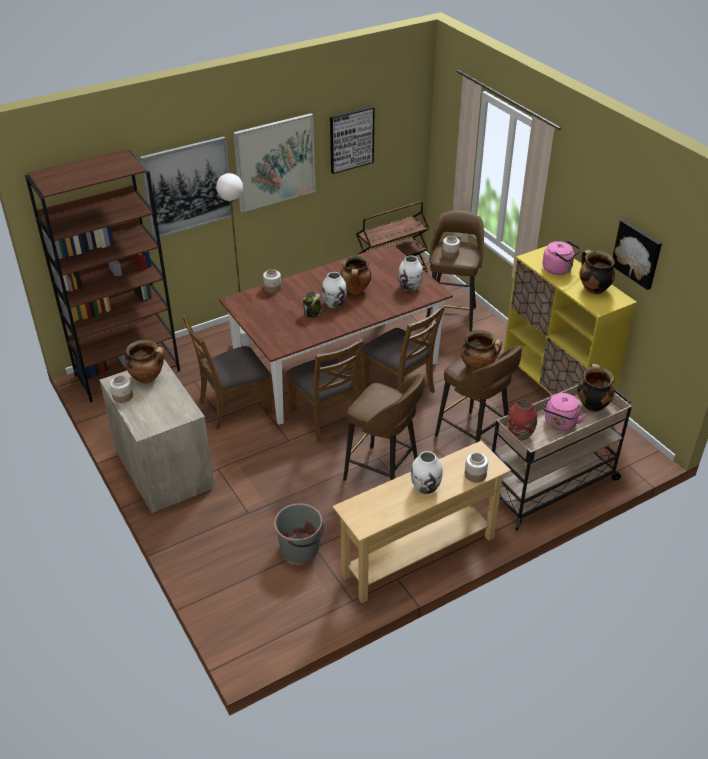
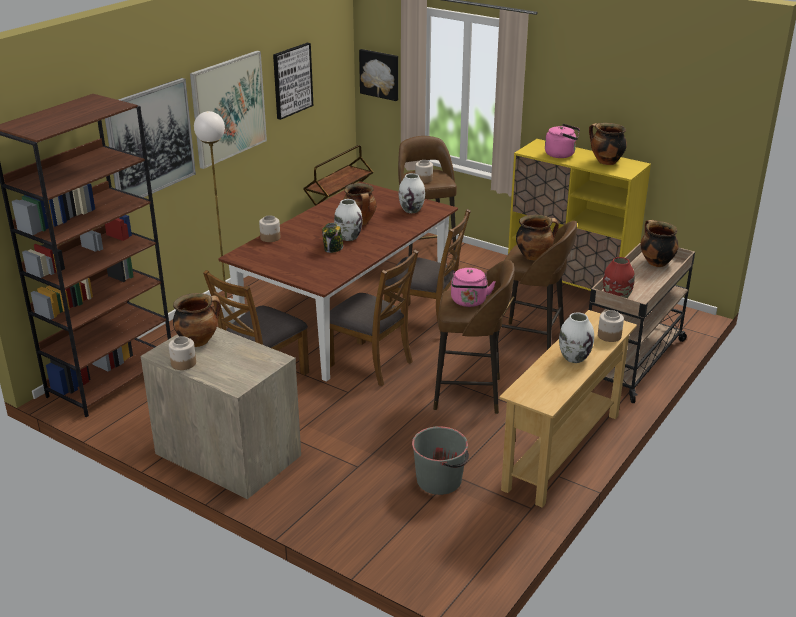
camera: 25 degrees left, 10 degrees down
(560, 424) = (642, 282): pink kettle -> pink kettle (469, 302)
(637, 254) = (643, 115): picture -> picture (380, 74)

